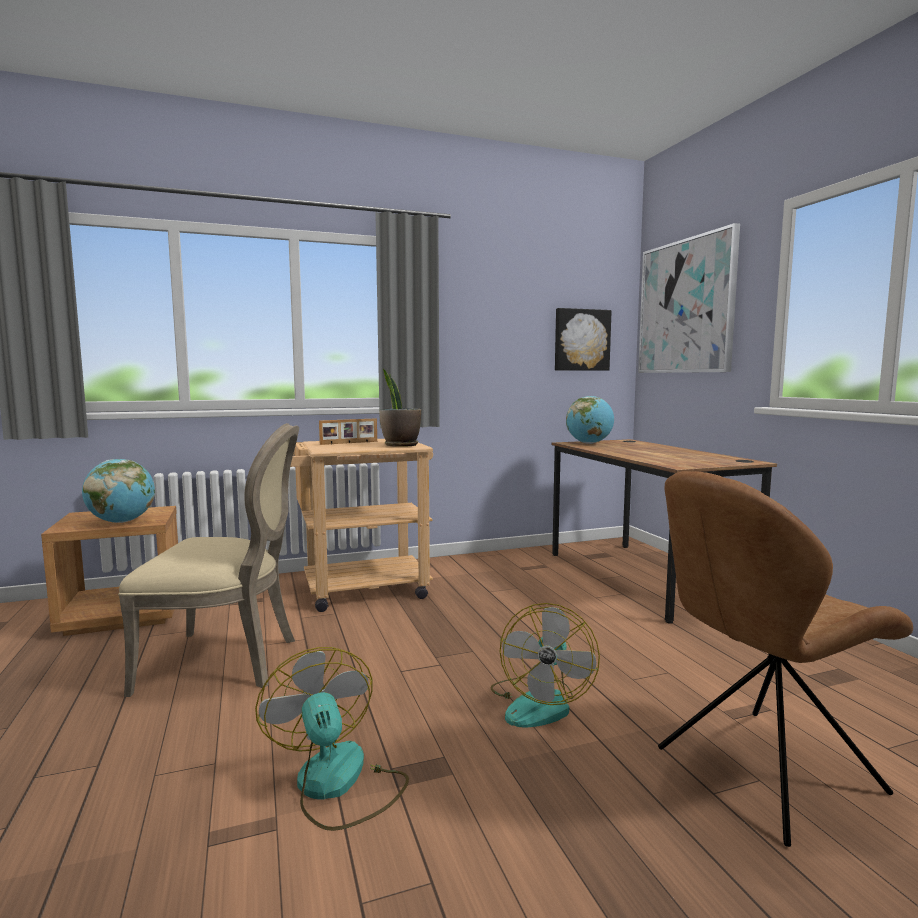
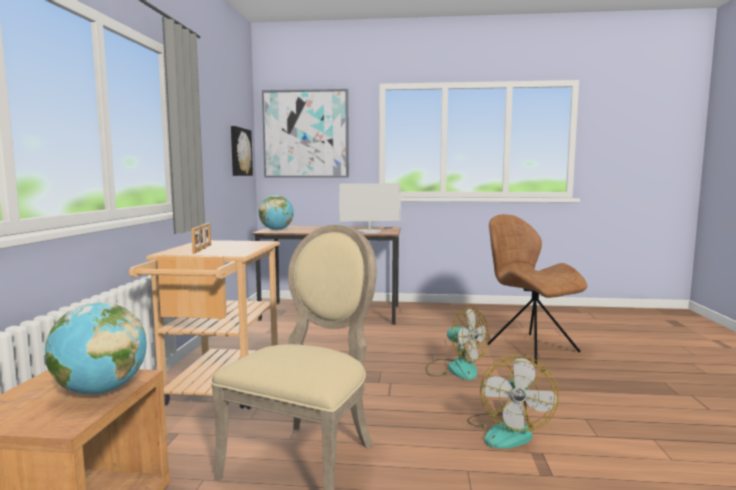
camera: 65 degrees left, 0 degrees up
(337, 784) = (508, 431): fan -> fan turned 75 degrees counterclockwise
(400, 445) = (253, 243): potted plant -> none
(667, 460) = (369, 231): none -> monitor
(762, 772) = (530, 347): brown chair -> brown chair turned 150 degrees clockwise

